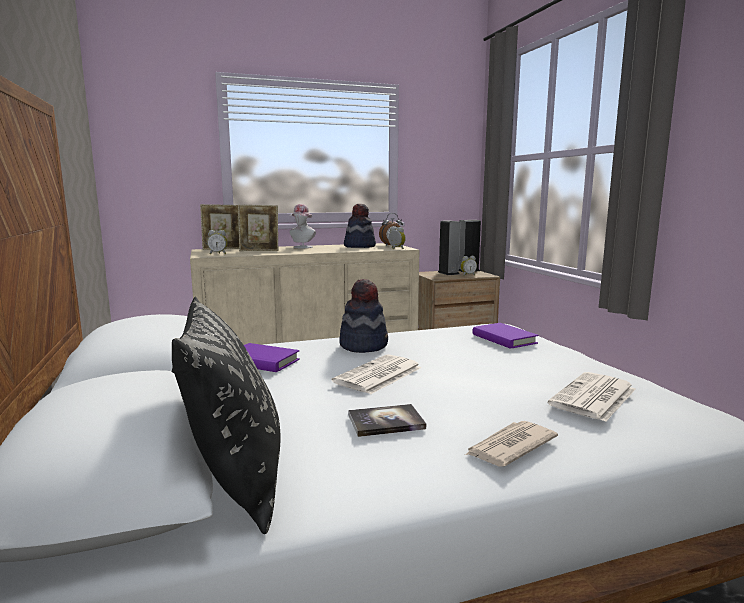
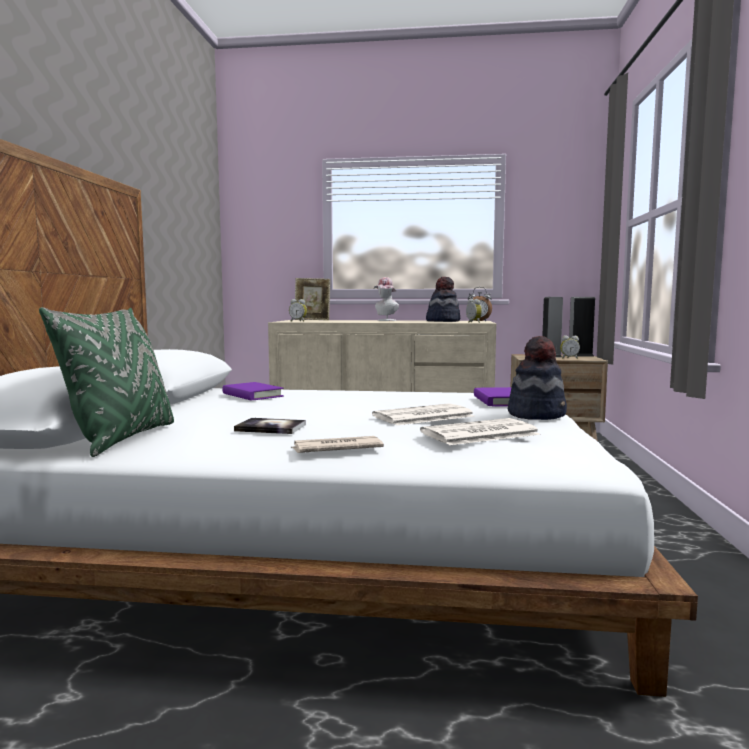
camera: 25 degrees right, 5 degrees down
(237, 480) = (121, 438): black pillow -> green pillow
(259, 251) = (339, 321): picture frame -> none
(364, 345) = (354, 394): hat -> hat (537, 414)
(378, 375) = (323, 408): newspaper -> newspaper (422, 416)

